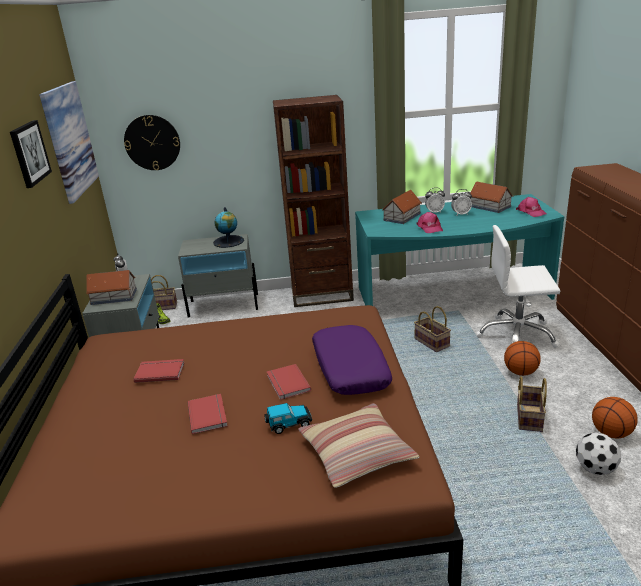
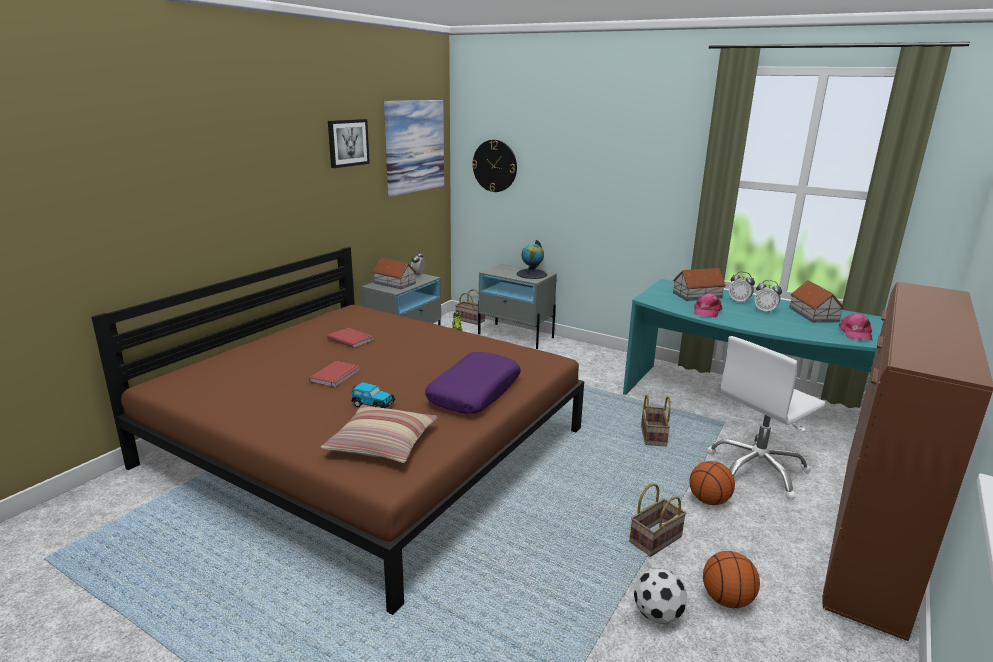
camera: 35 degrees right, 5 degrees down
(287, 383) = (414, 381): red book -> none
(322, 295) = (607, 358): brown bookcase -> none
(517, 336) = (757, 470): white office chair -> white office chair turned 75 degrees counterclockwise

